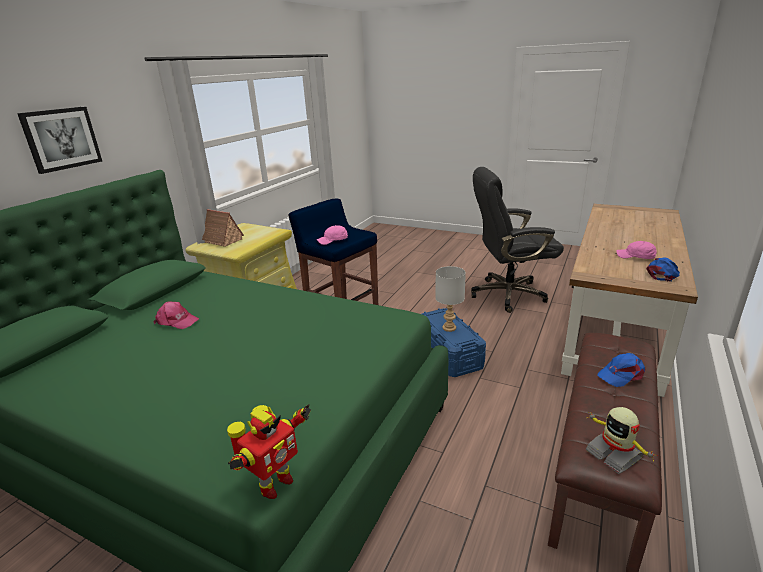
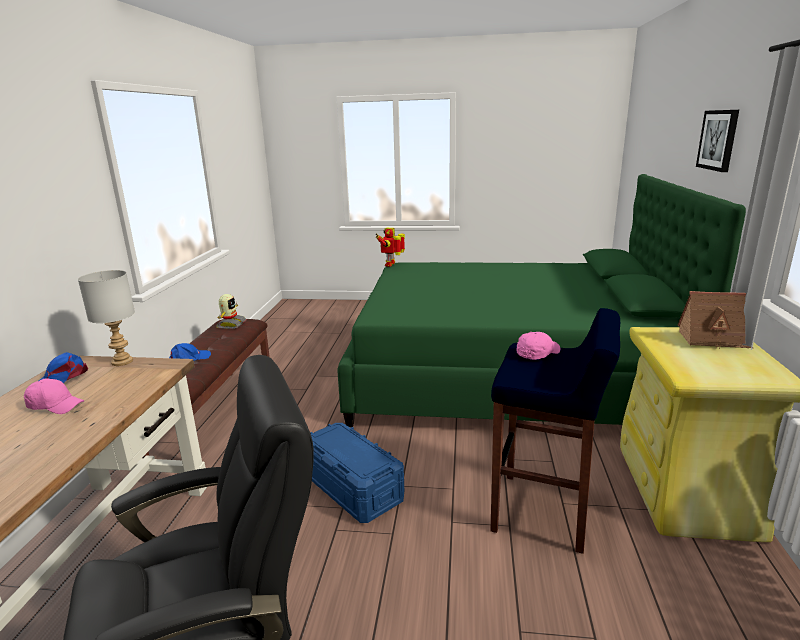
camera: 160 degrees right, 5 degrees down
(177, 321) = (559, 292): pink cap -> none
(449, 327) = (349, 446): grey table lamp -> grey table lamp (122, 362)
(614, 454) = (230, 324): toy robot -> toy robot turned 60 degrees clockwise

